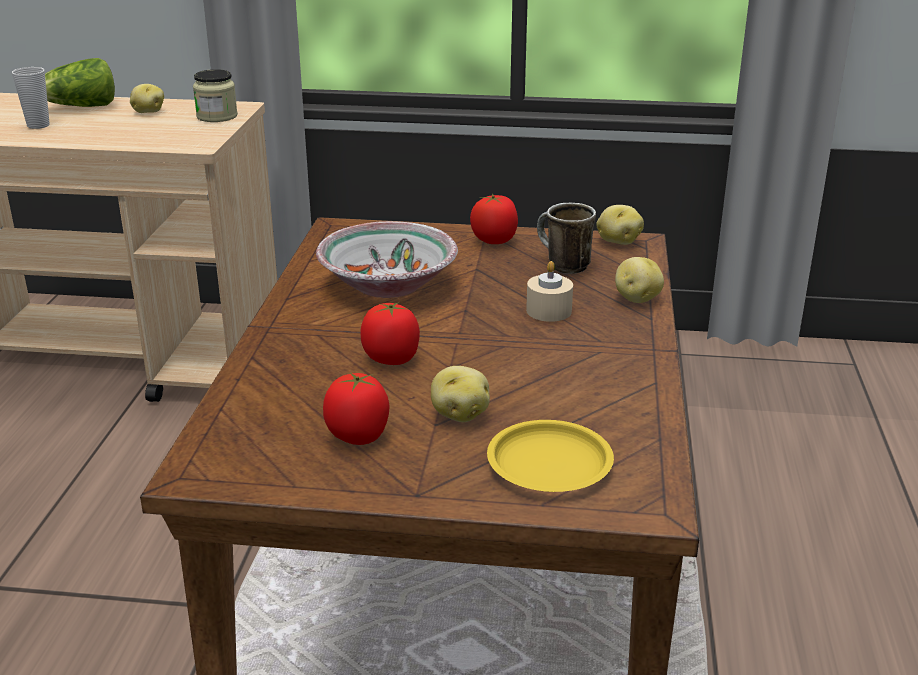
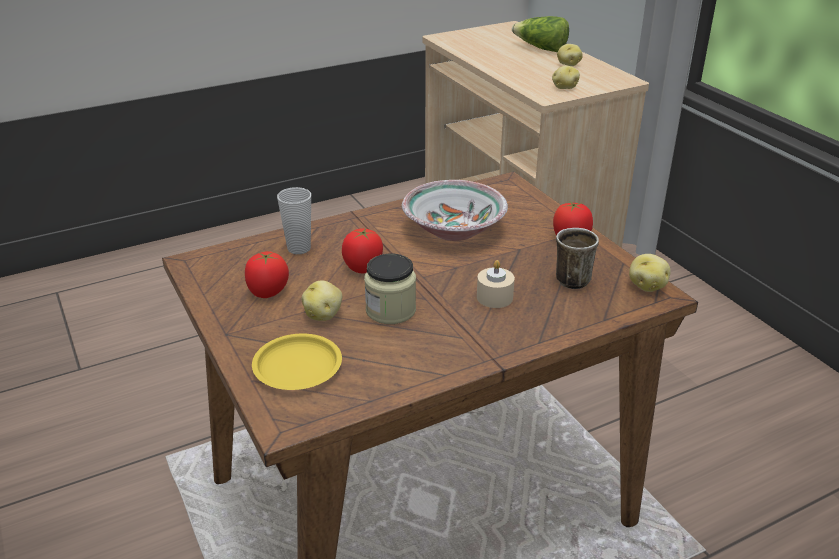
camera: 55 degrees right, 5 degrees up
(38, 125) = (498, 52): cup -> cup (299, 248)
(217, 116) = (599, 82): jar -> jar (390, 310)
(636, 298) = (562, 325): potato -> potato (564, 88)

